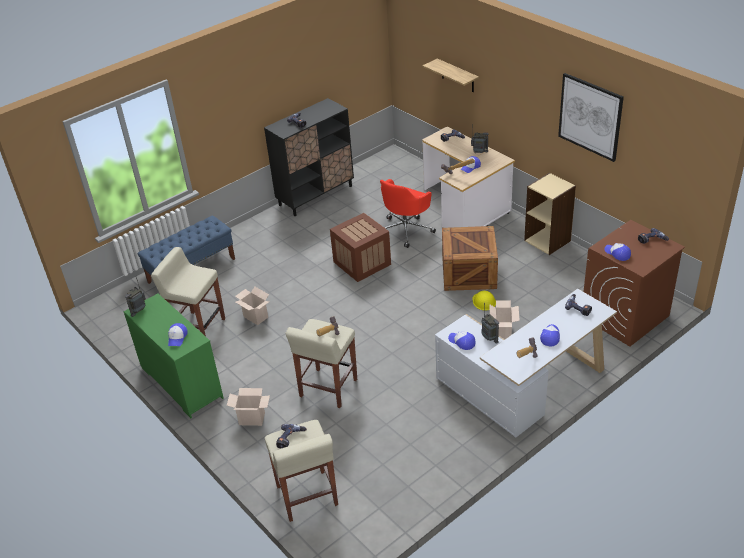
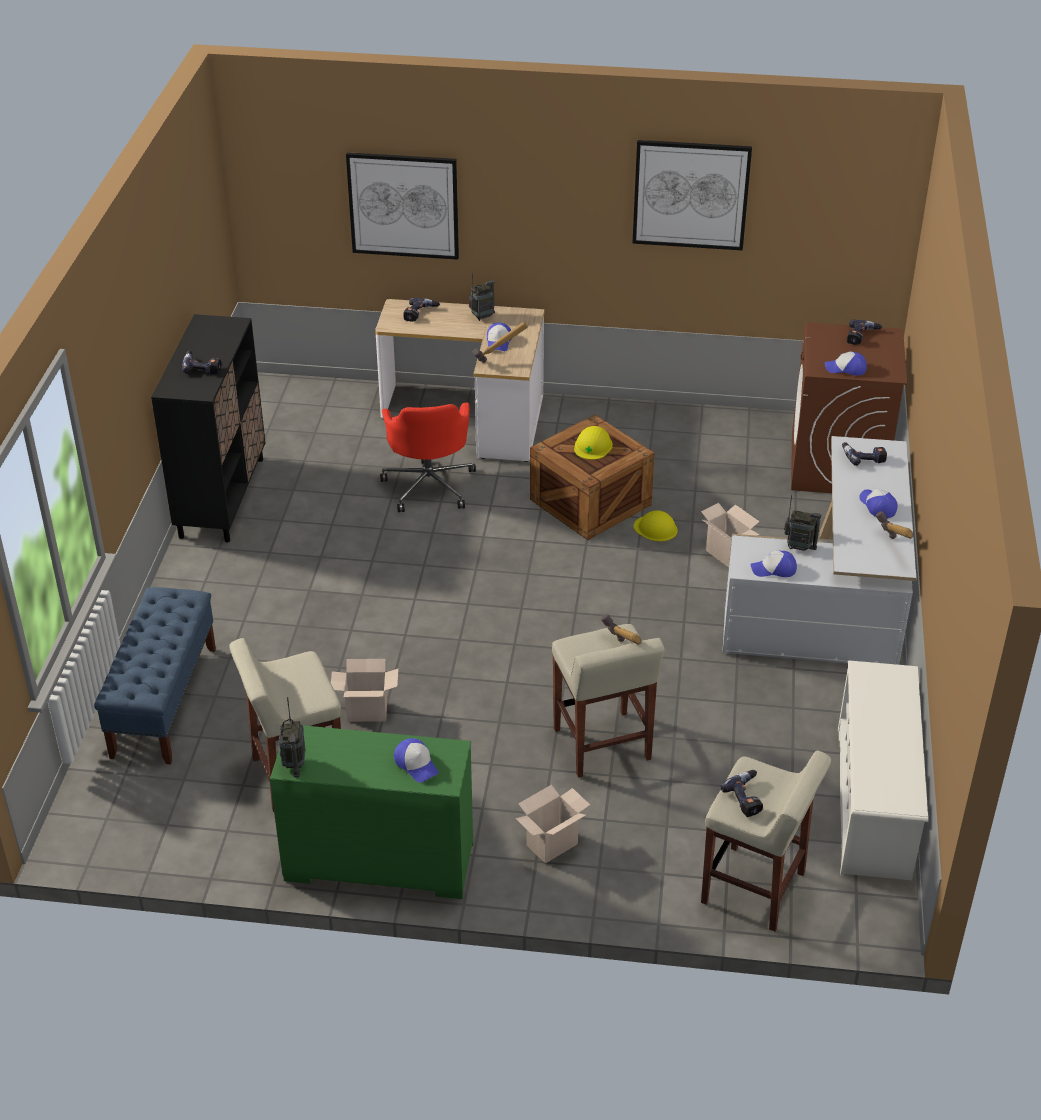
camera: 45 degrees left, 0 degrees up
(362, 263) = (426, 559): crate -> none
(414, 495) = (873, 803): none -> white shoe rack
(457, 76) = (403, 205): shelf -> picture
(472, 240) = (593, 446): none -> yellow hard hat
(547, 240) = (636, 414): beige bookcase -> none

